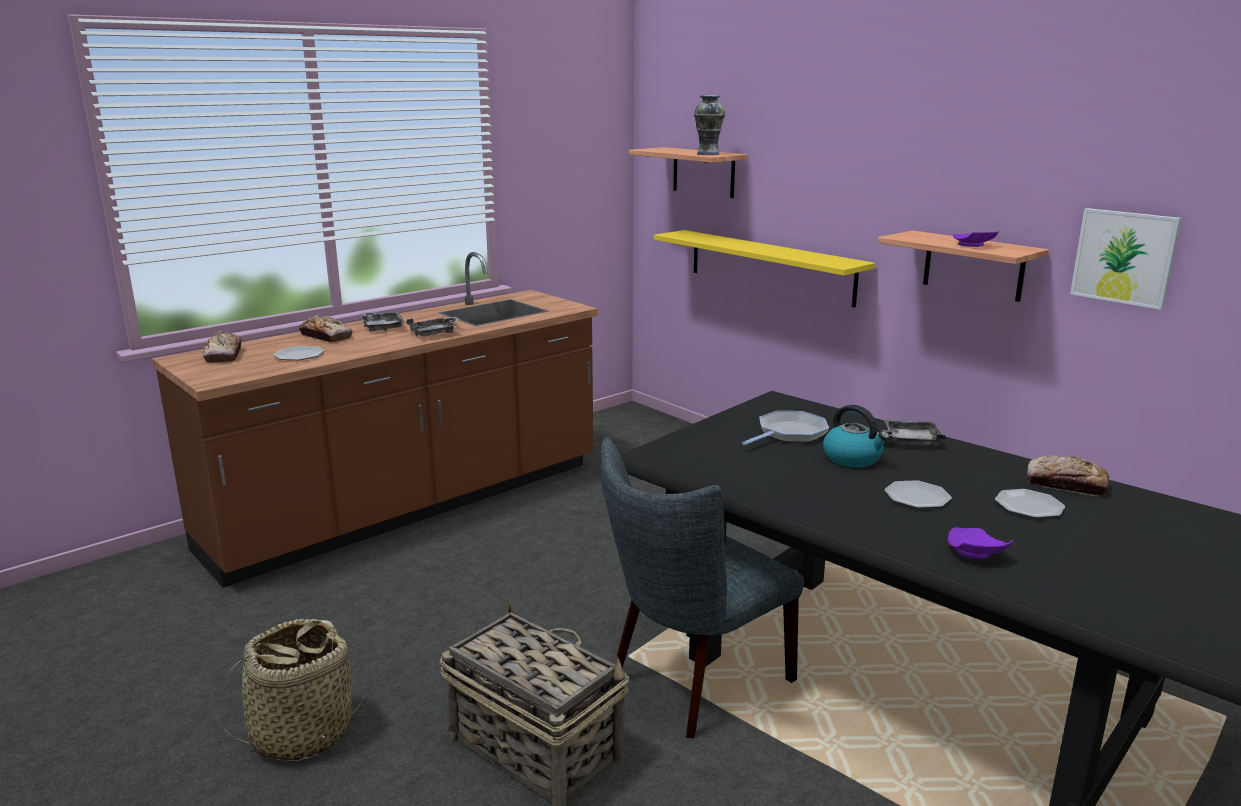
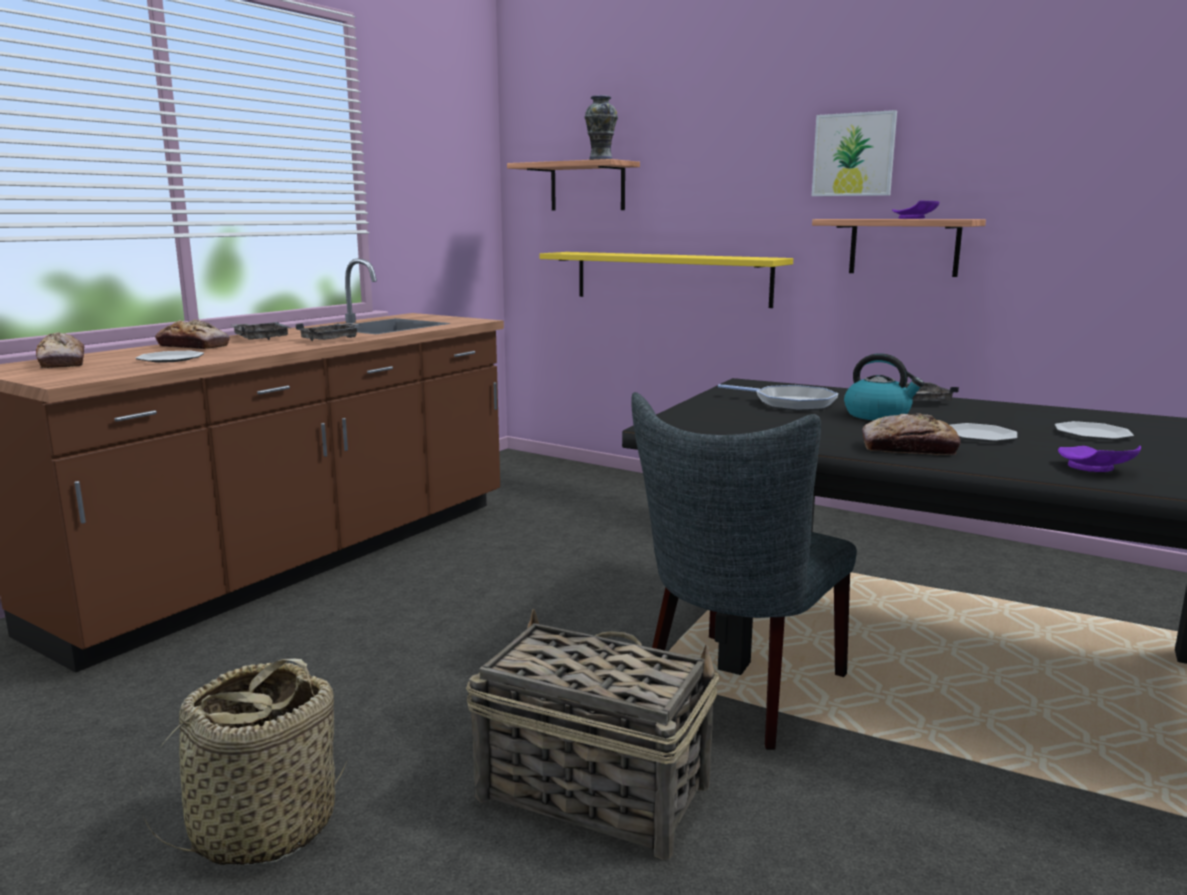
camera: 15 degrees left, 5 degrees down
(789, 433) = (790, 403): frying pan -> frying pan turned 90 degrees clockwise
(1065, 484) = (1101, 418): bread -> bread (908, 448)
(1124, 257) = (1066, 217): picture -> picture (853, 155)

